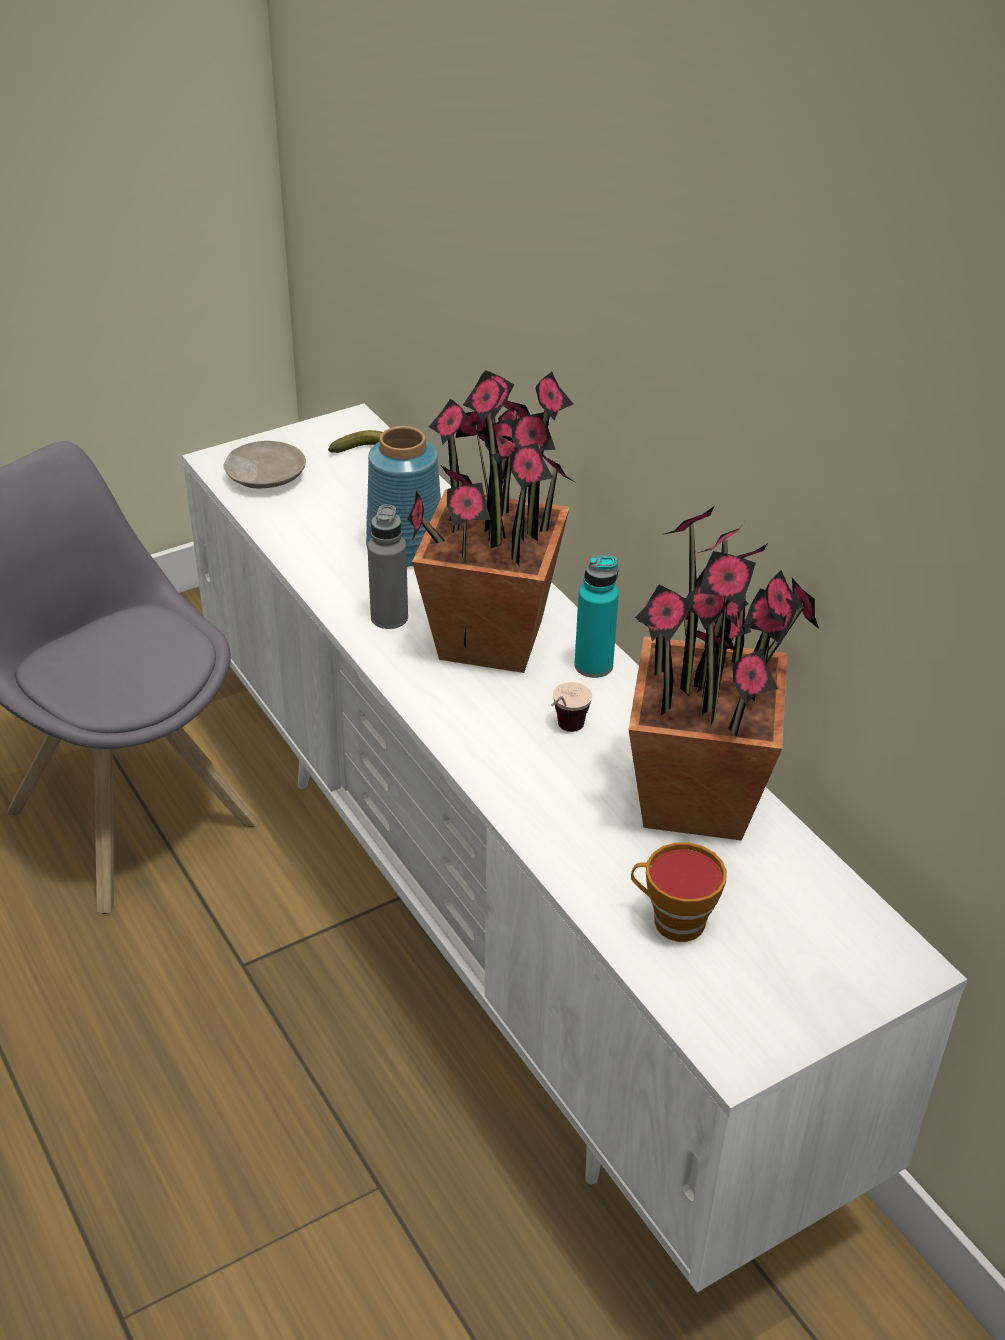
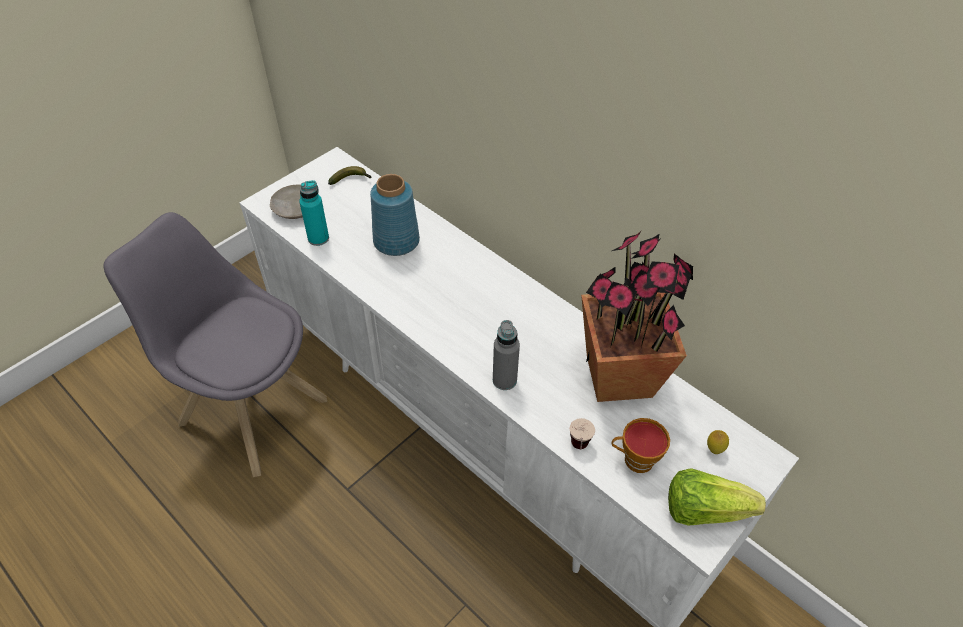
camera: 15 degrees left, 10 degrees up
(389, 617) = (404, 291): grey bottle -> grey bottle (504, 380)
(490, 638) = (467, 293): potted plant -> none
(564, 733) = (531, 349): cup -> cup (578, 451)
(593, 665) = (531, 300): turquoise bottle -> turquoise bottle (318, 238)
(762, 1015) = (704, 510): none -> lettuce
(818, 934) = (714, 449): none -> lemon

